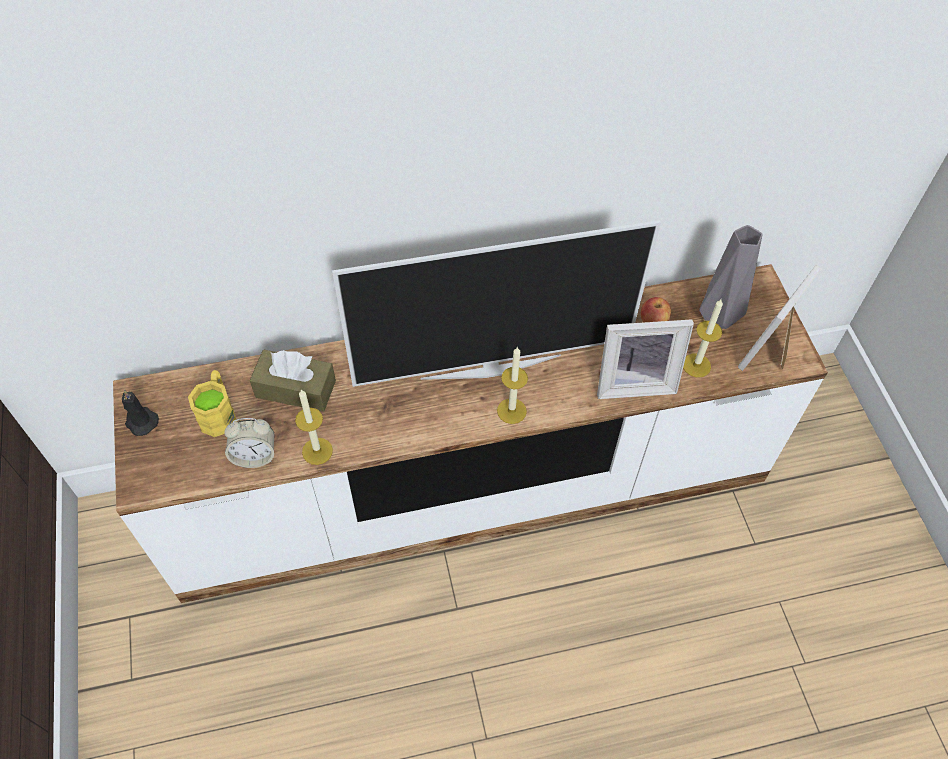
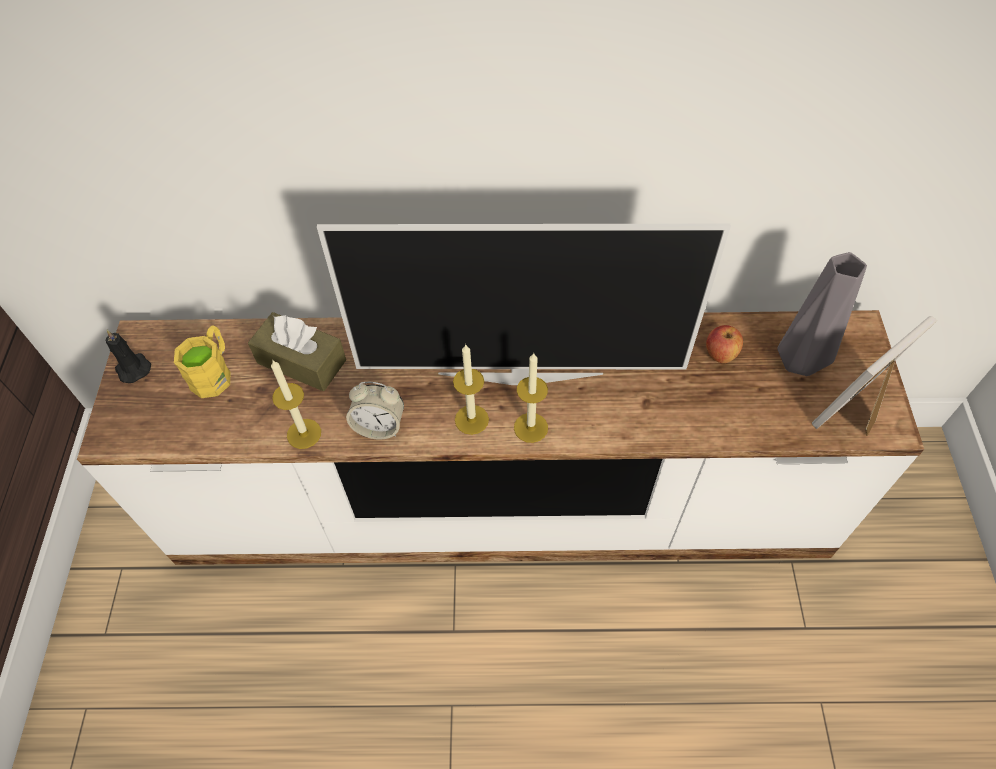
camera: 15 degrees right, 0 degrees up
(254, 455) = (236, 426): alarm clock -> alarm clock (379, 426)
(634, 381) = (682, 419): picture frame -> none
(696, 365) = (761, 413): candle -> candle (471, 419)

